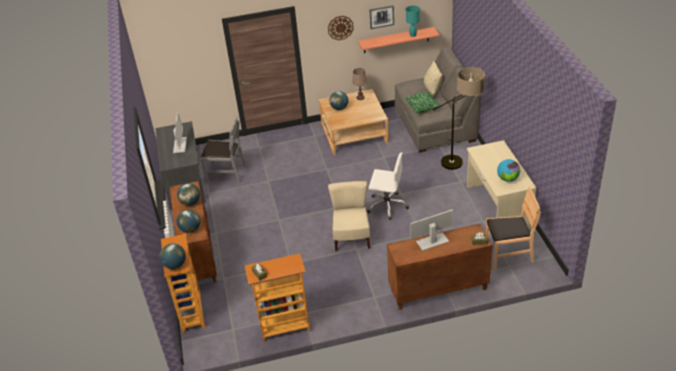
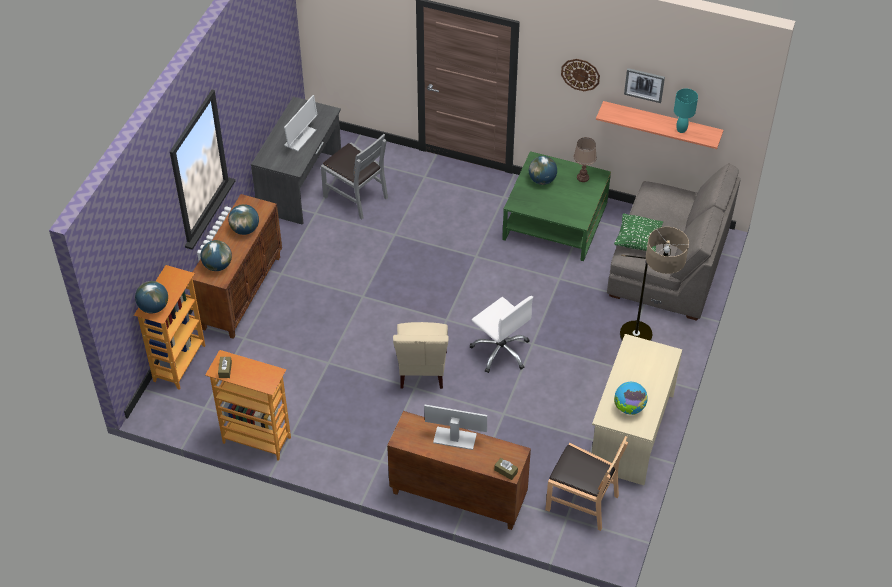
camera: 30 degrees right, 10 degrees up
(351, 238) = (422, 370): beige chair -> beige chair turned 150 degrees clockwise
(354, 133) = (555, 221): beige coffee table -> green coffee table
(432, 89) = (680, 217): beige pillow -> none

